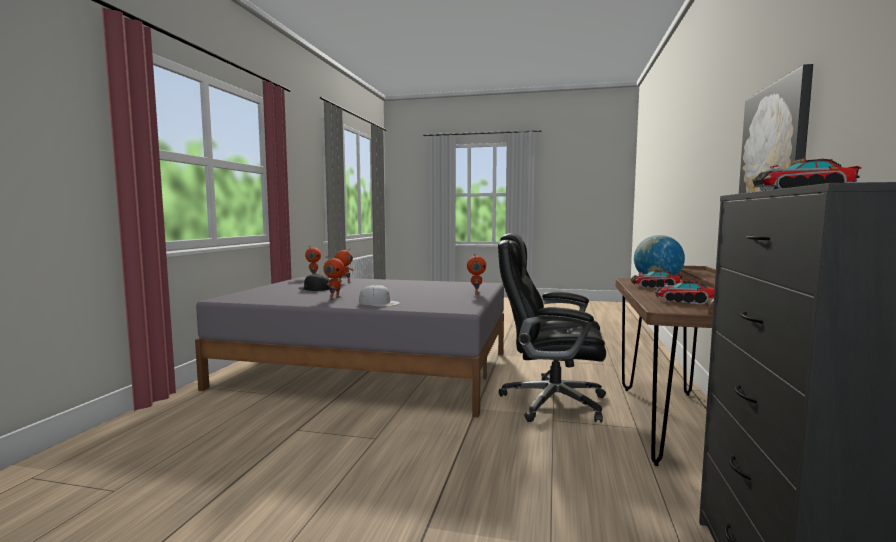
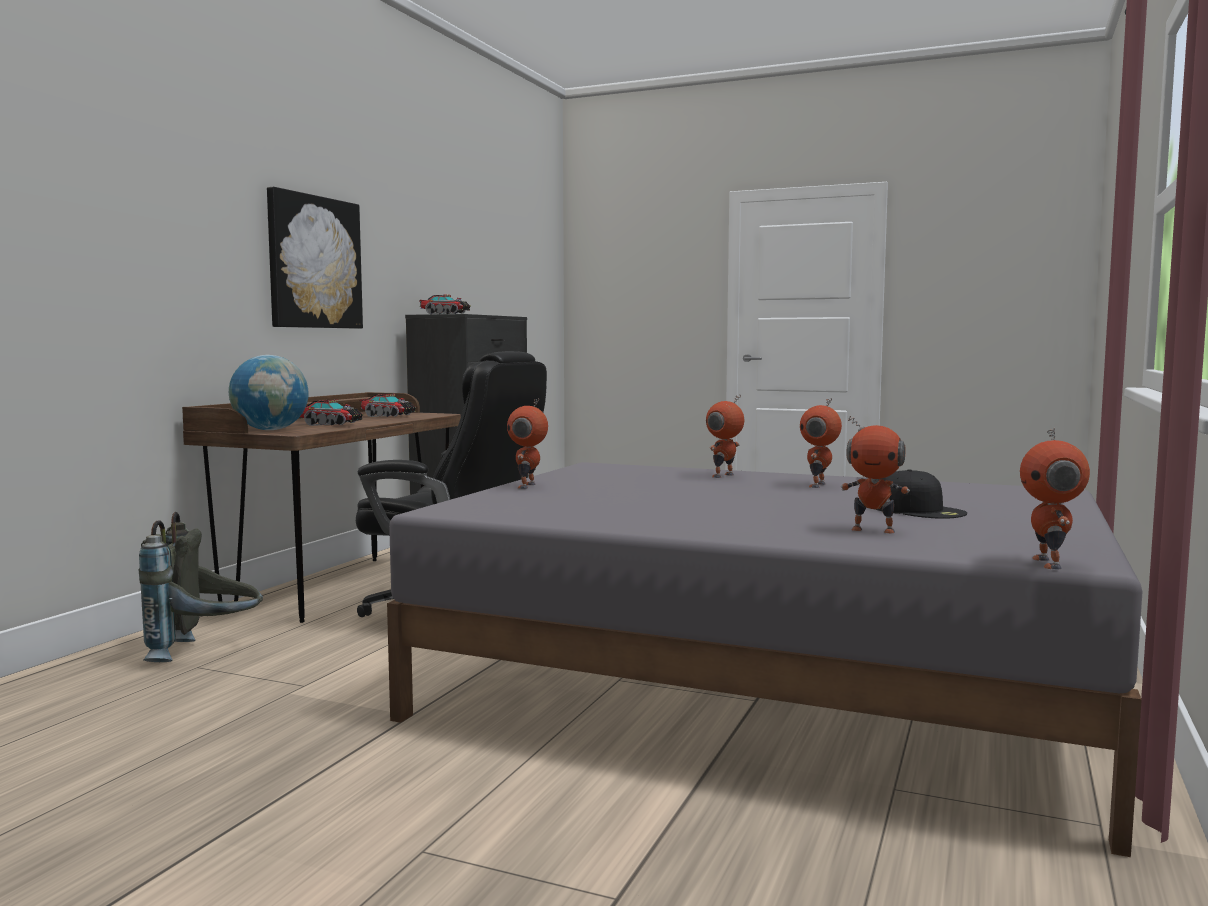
camera: 170 degrees left, 0 degrees up
(379, 303) = (724, 476): white cap -> toy robot
(627, 371) = (206, 652): none -> grey backpack

